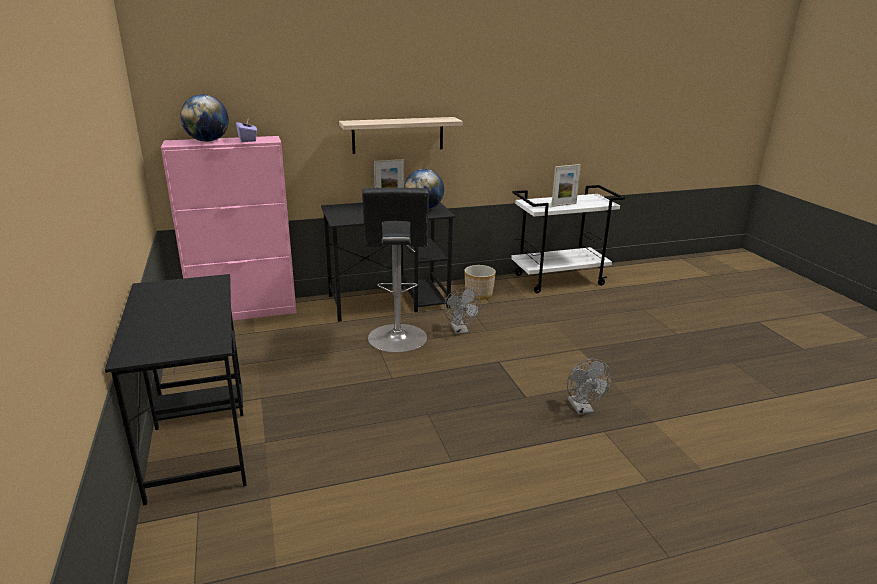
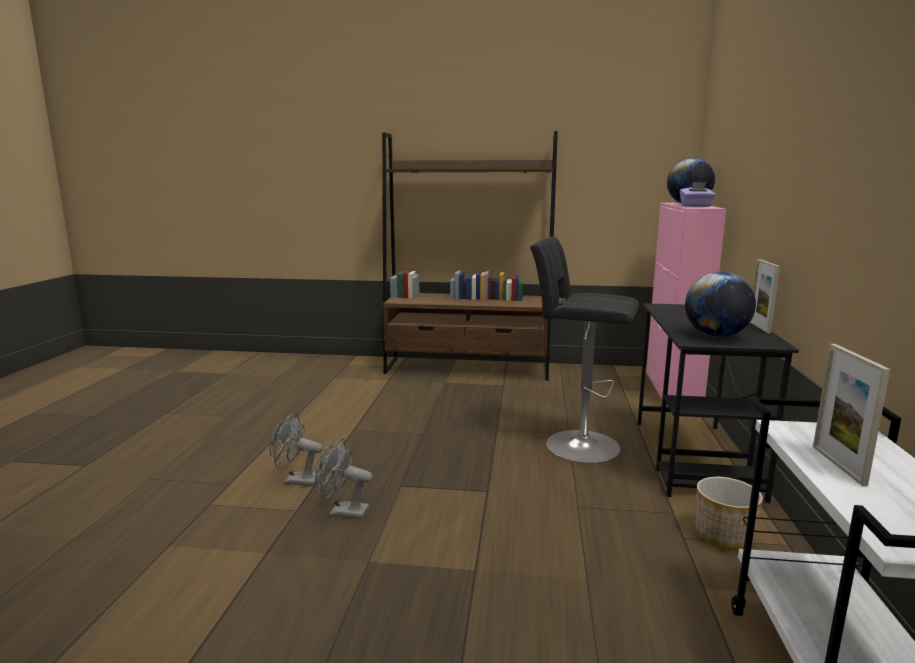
camera: 115 degrees right, 10 degrees down
(199, 438) = (468, 369): black desk -> brown bookcase
(398, 135) = (791, 227): shelf -> none
(460, 331) = (585, 487): grey fan -> grey fan (296, 481)

